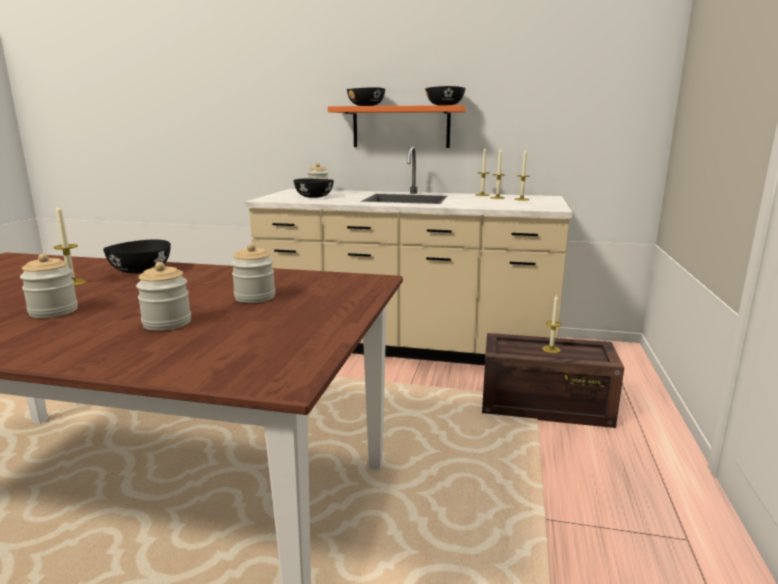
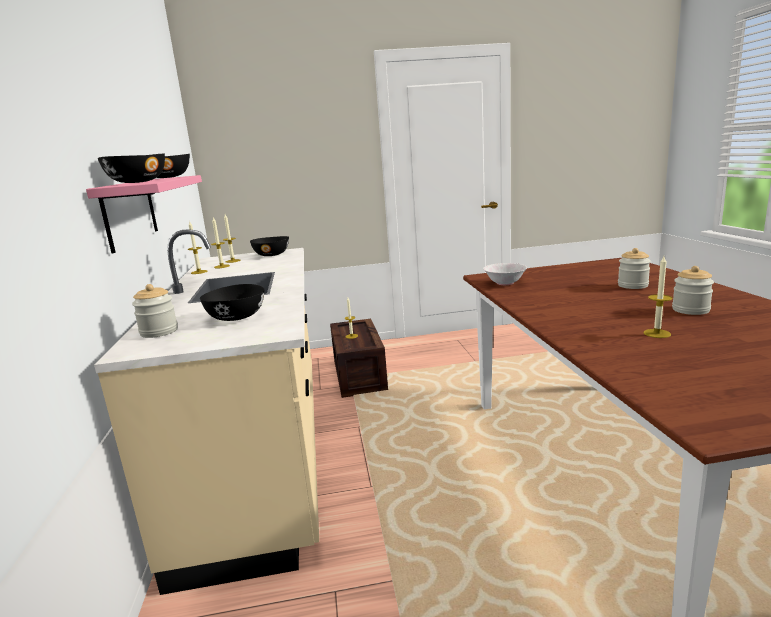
camera: 110 degrees left, 0 degrees up
(141, 271) = (585, 328): black bowl -> black bowl (272, 255)
(255, 297) = (563, 285): jar -> none
(323, 280) = (505, 283): none -> white bowl
(401, 127) = (130, 212): orange shelf -> pink shelf

